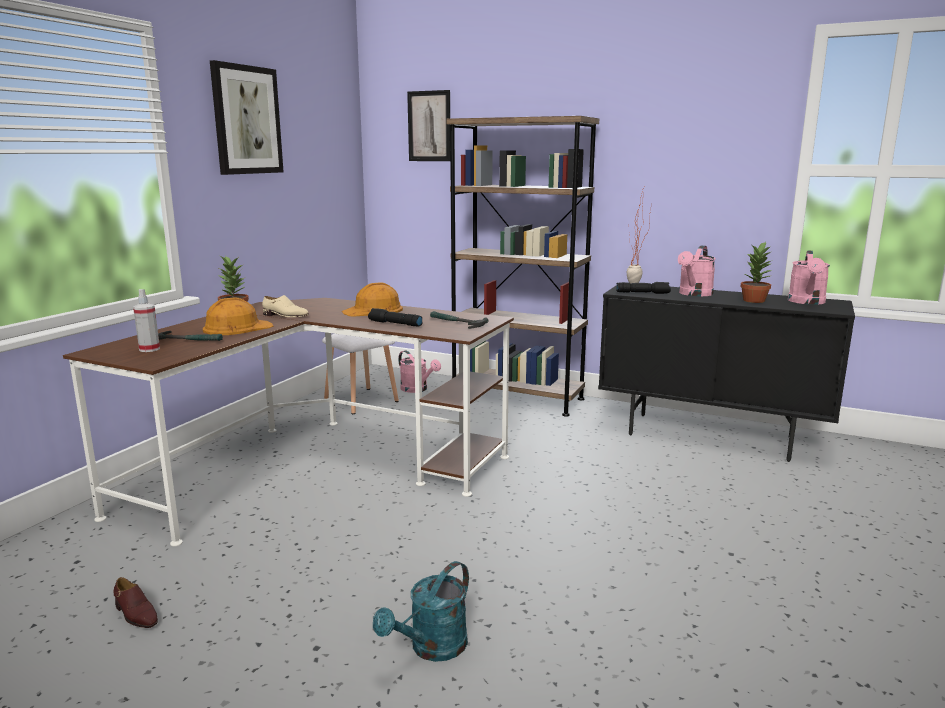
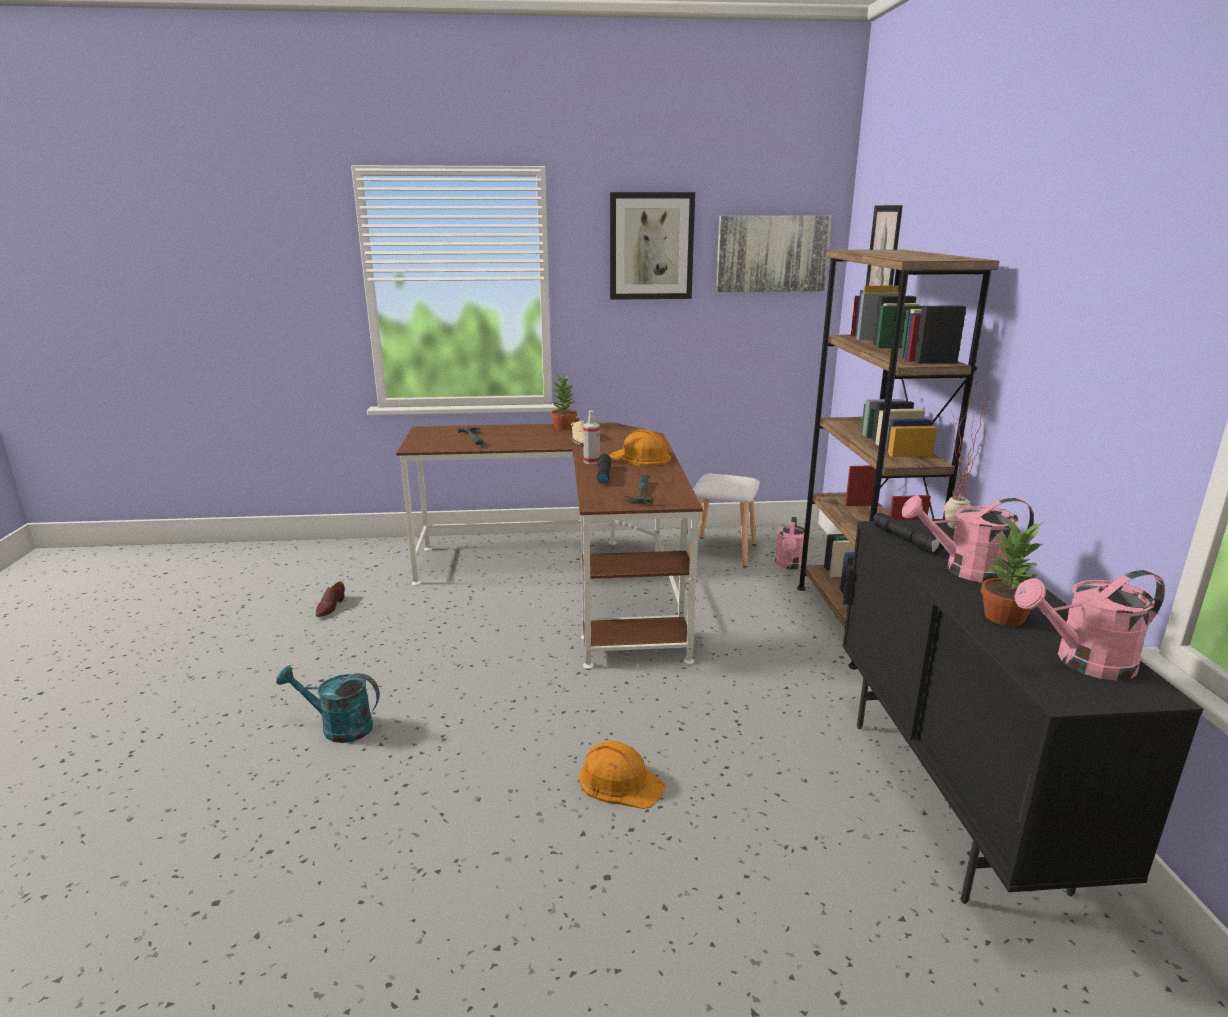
camera: 60 degrees right, 5 degrees up
(149, 349) = (443, 437): spray bottle -> spray bottle (591, 461)
(237, 327) = (525, 439): orange hard hat -> orange hard hat (620, 781)
(324, 131) = (772, 253): none -> picture

